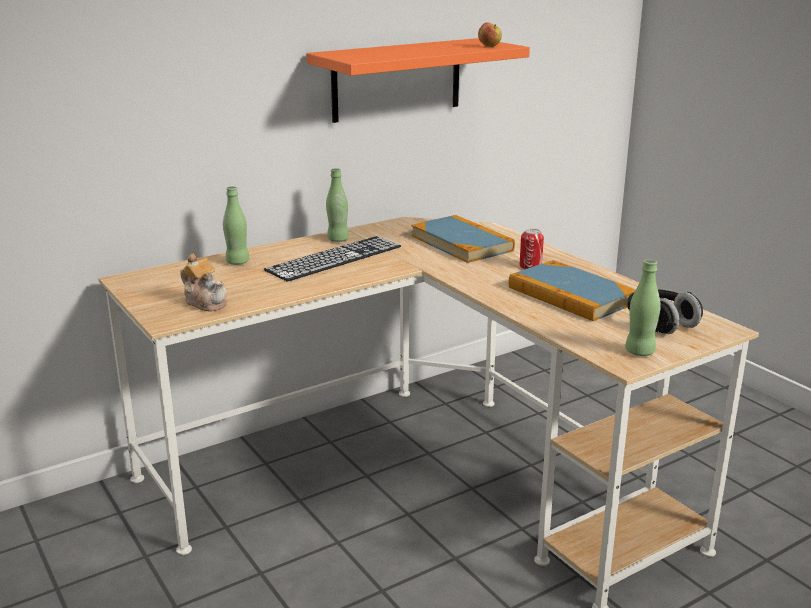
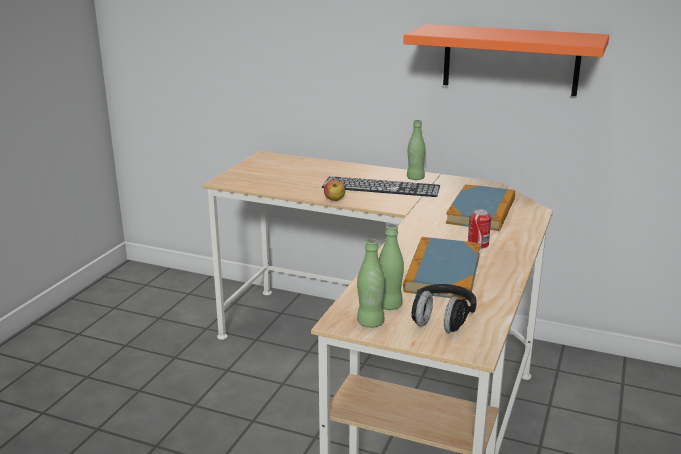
camera: 55 degrees right, 0 degrees up
(206, 302) = (261, 181): teapot -> none
(237, 262) = (331, 168): green bottle -> green bottle (389, 305)
(489, 46) = (568, 41): apple -> apple (334, 200)

